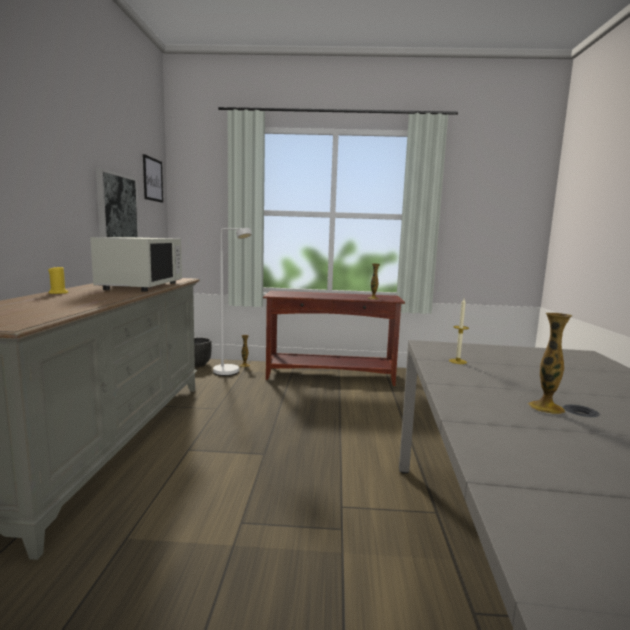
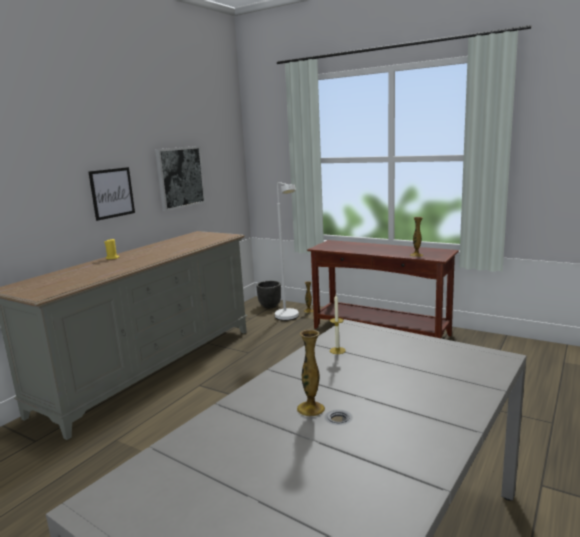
camera: 30 degrees right, 5 degrees up
(141, 286) = (179, 248): white microwave -> none
(152, 179) = (223, 139): picture -> picture (112, 193)

